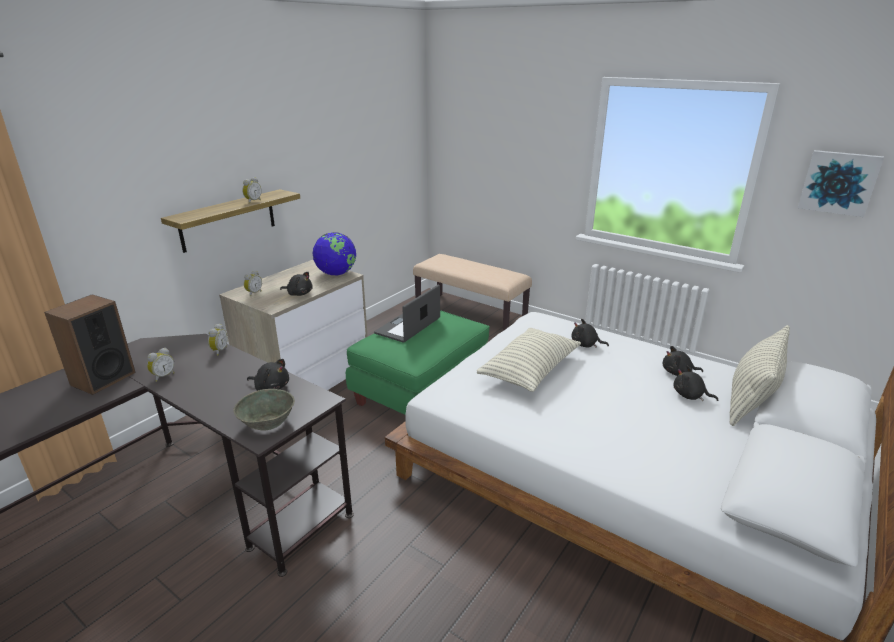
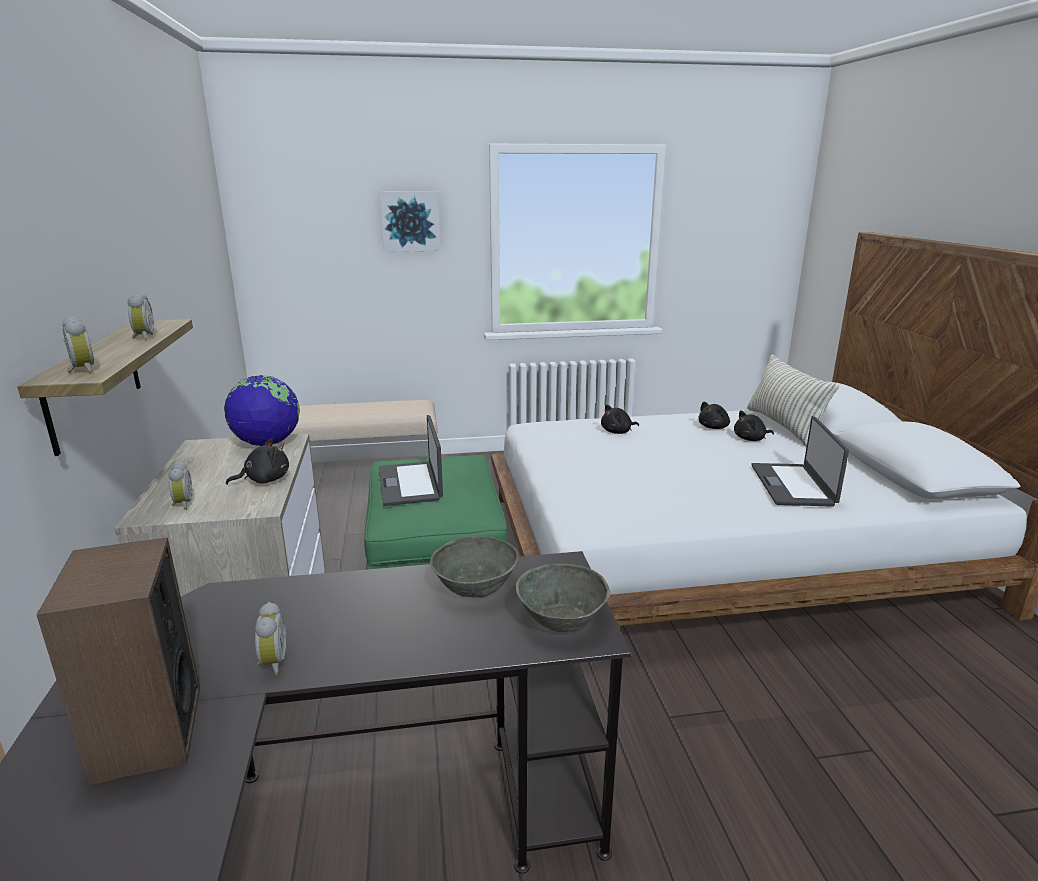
camera: 45 degrees left, 5 degrees down
(218, 351) = (291, 590): alarm clock -> alarm clock (81, 371)
(271, 387) = (474, 586): black plush toy -> grey bowl
(529, 371) = (616, 470): pillow -> none
(637, 445) = (793, 485): none -> laptop
(839, 182) = (722, 232): picture -> picture (410, 221)

